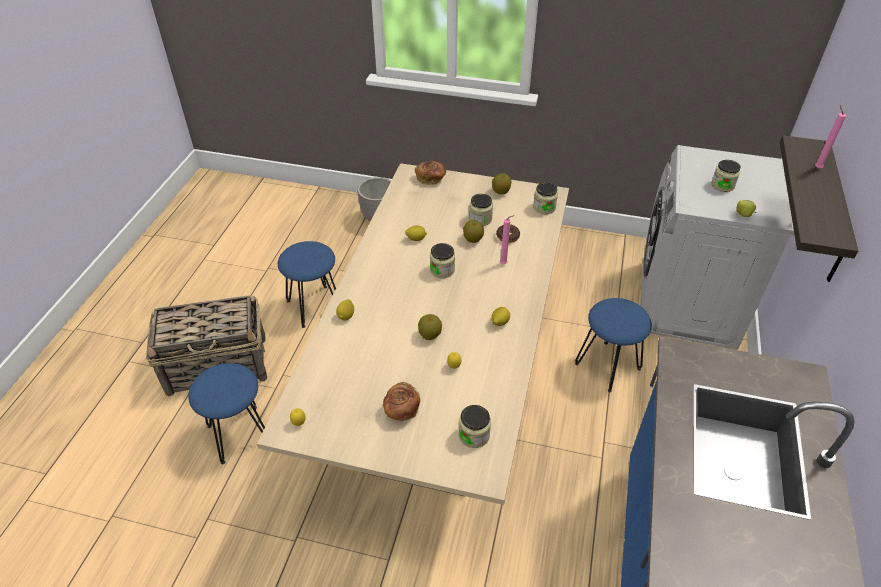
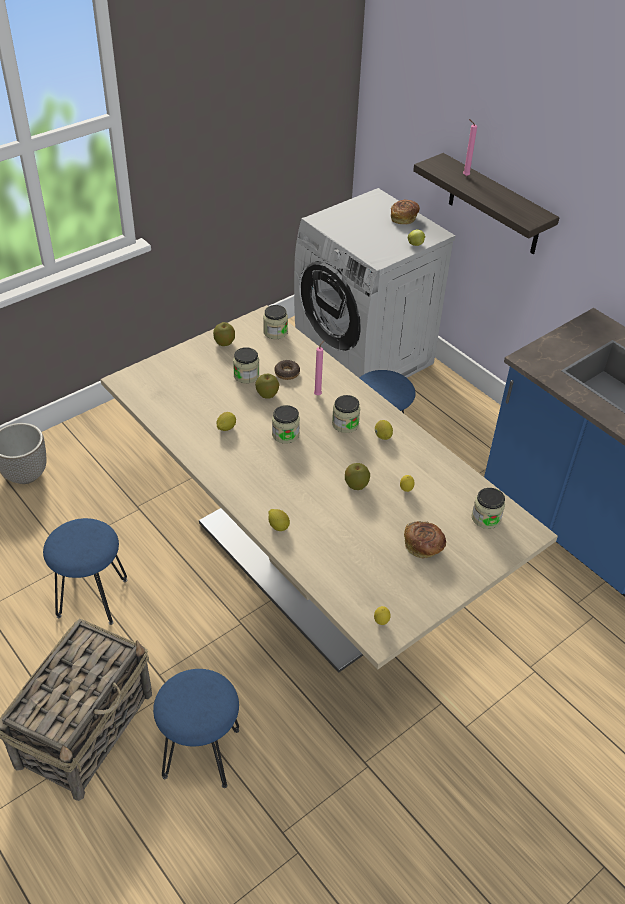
camera: 55 degrees left, 0 degrees up
(431, 179) = (151, 372): bread -> bread (404, 218)
(722, 185) = (373, 231): jar -> jar (345, 424)

